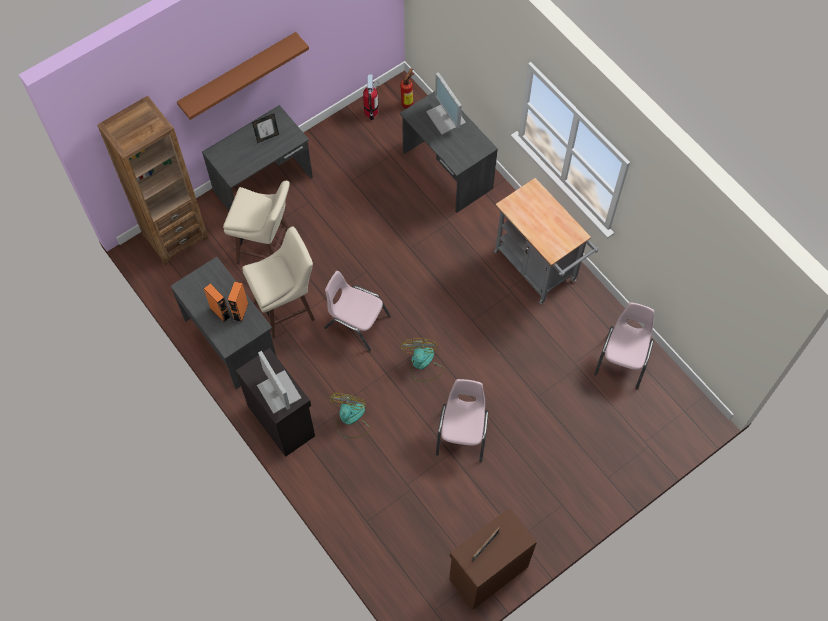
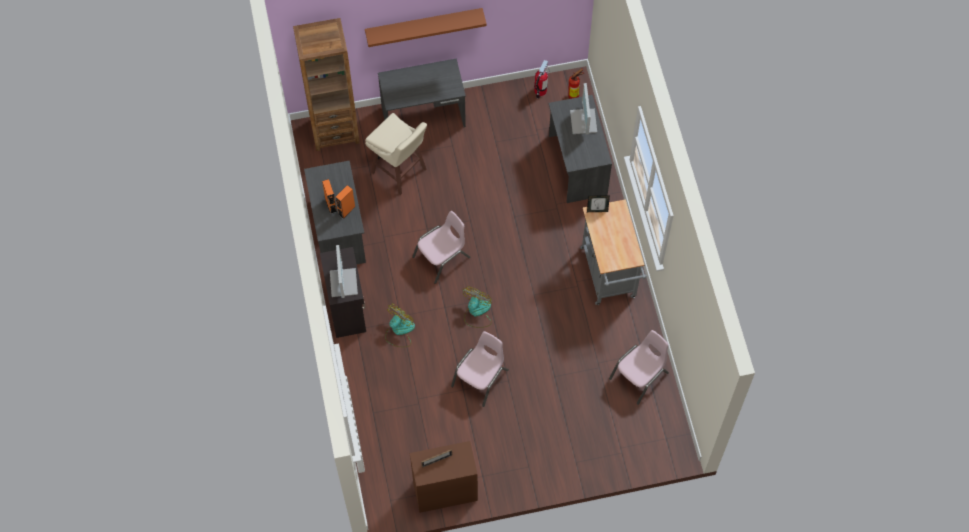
camera: 25 degrees right, 0 degrees up
(267, 137) = (433, 81): picture frame -> picture frame (597, 210)
(286, 310) = (392, 225): beige stool -> none
(356, 322) = (442, 257): pink chair -> pink chair turned 90 degrees clockwise

